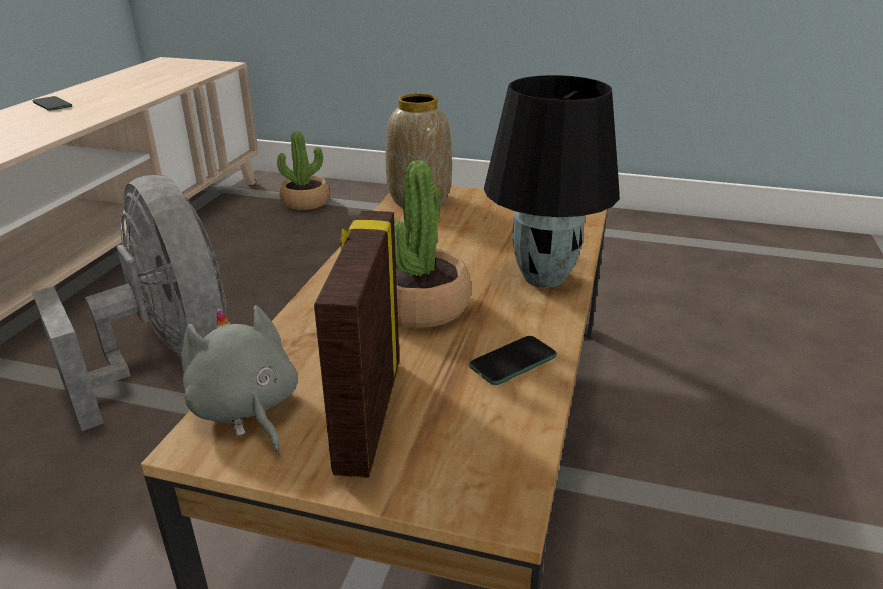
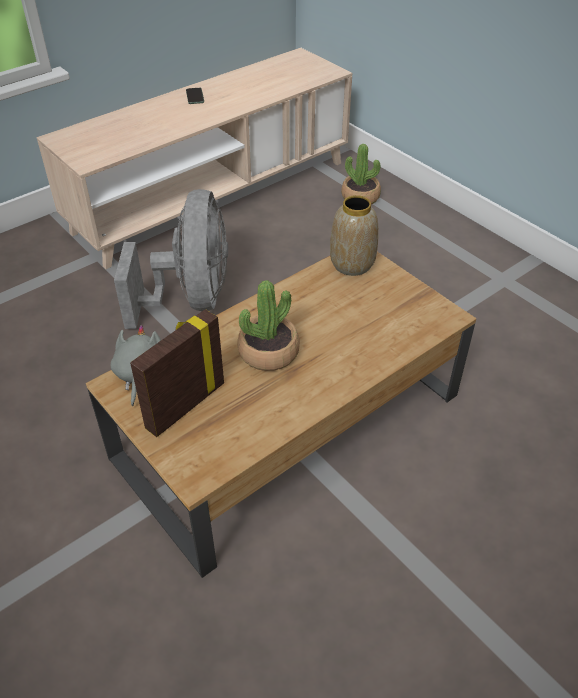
camera: 35 degrees right, 15 degrees up
(513, 361) = (277, 411): phone -> none
(544, 277) = (357, 363): black table lamp -> none

